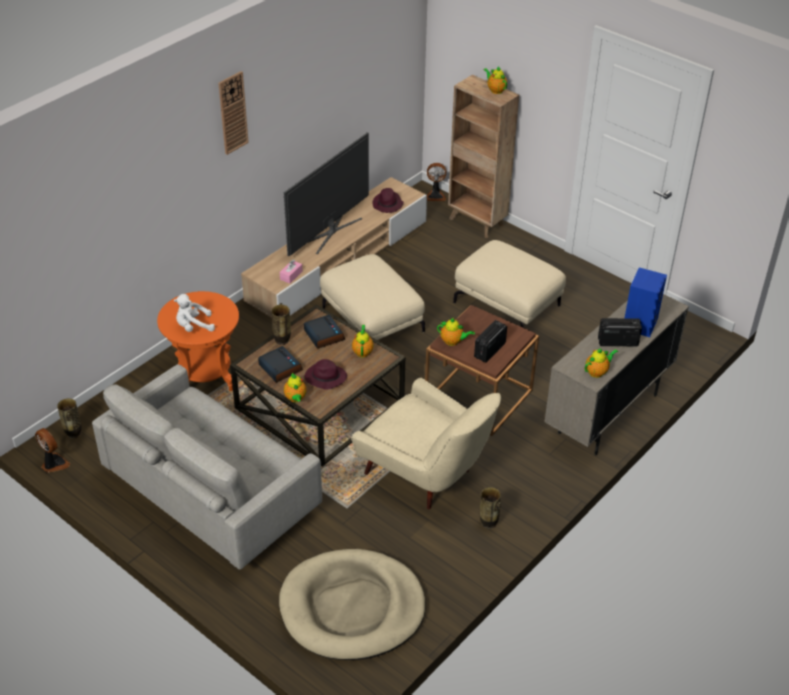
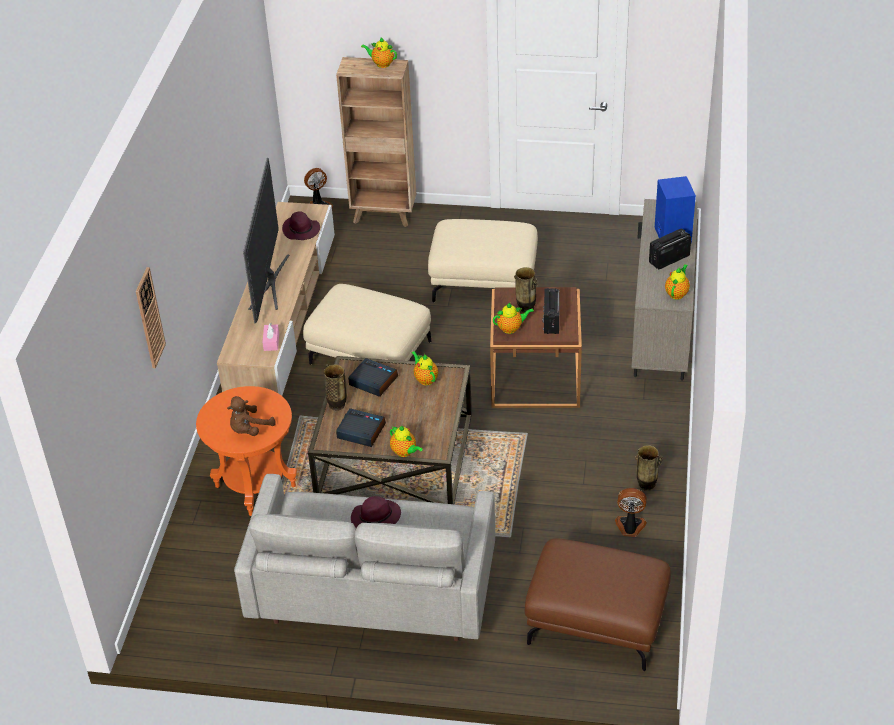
camera: 30 degrees left, 0 degrees up
(54, 464) = (178, 648): fan -> fan (630, 527)
(74, 434) = (169, 608): vase -> vase (526, 308)
(193, 326) = (249, 430): white plush toy -> brown plush toy
(233, 113) = (182, 182): wall clock -> wall clock (149, 318)
(325, 378) = (414, 420): purple hat -> purple hat (375, 518)
(352, 608) = (597, 620): beige dog bed -> brown ottoman
(426, 476) = (555, 471): beige armchair -> none

